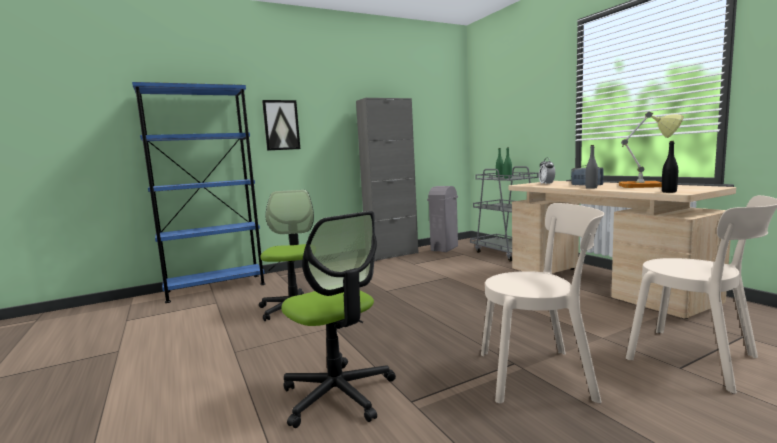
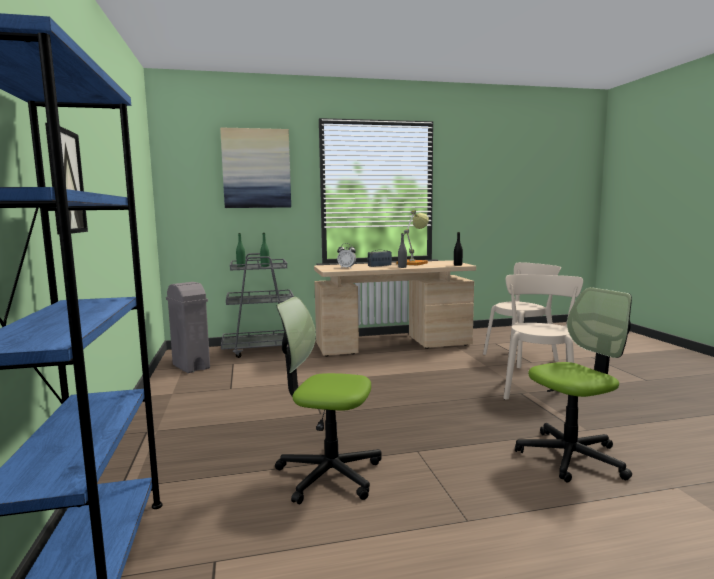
camera: 75 degrees left, 0 degrees up
(392, 255) = (163, 394): grey cabinet -> none
(525, 87) = (256, 168): none -> picture

